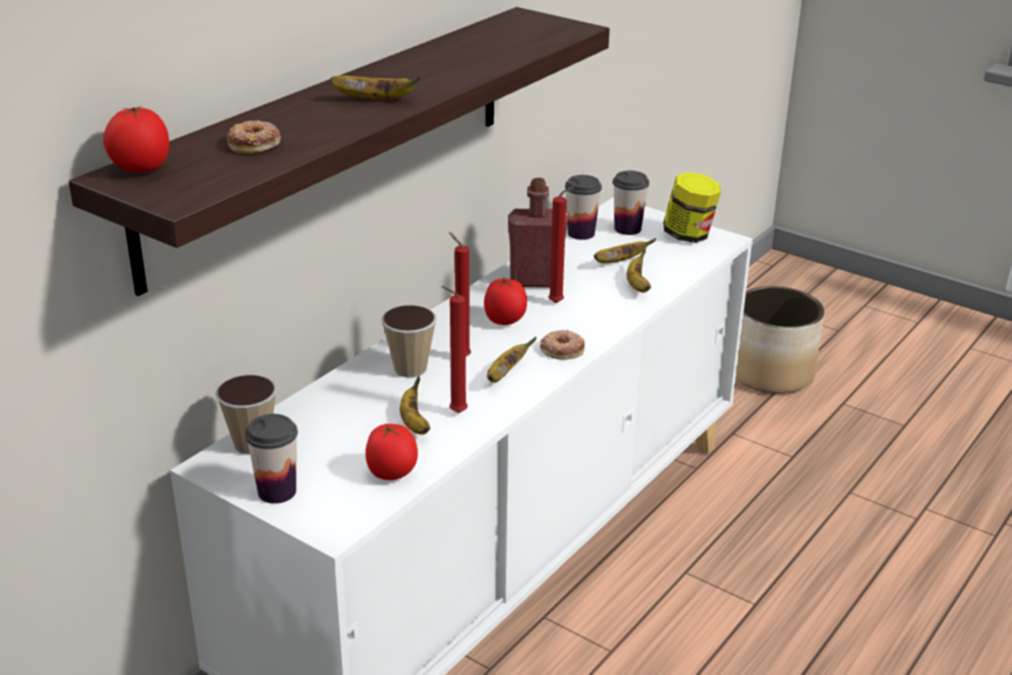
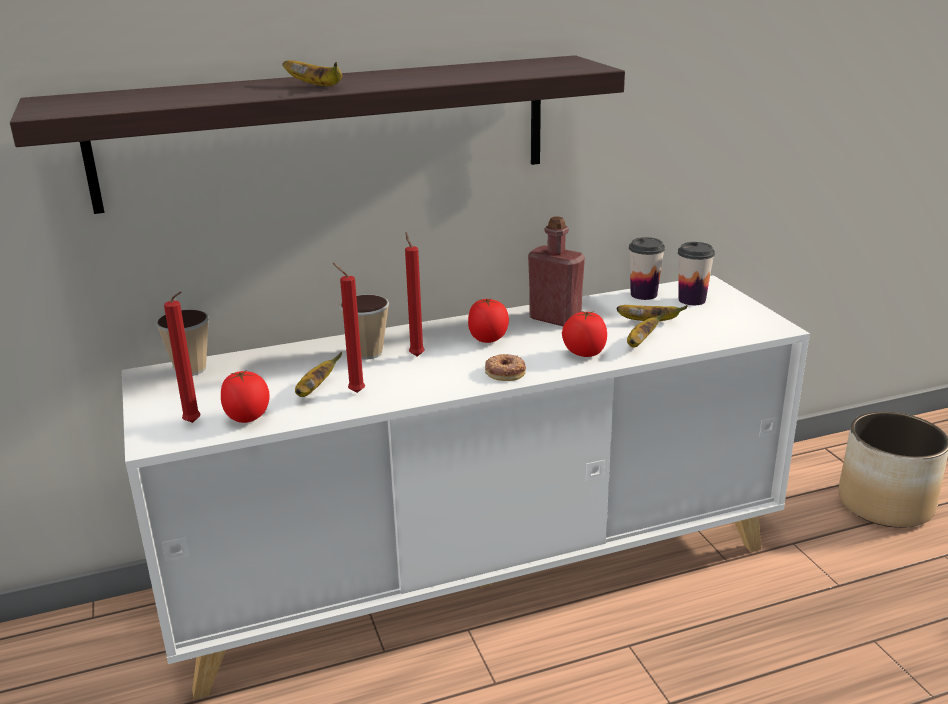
camera: 35 degrees right, 5 degrees down
(140, 169) = (69, 98): tomato -> tomato (583, 354)
(254, 143) = (171, 95): donut -> none
(277, 491) = (158, 404): cup -> none
(505, 374) = (433, 376): banana -> none
(558, 303) = (551, 338): red candle -> red candle (194, 423)
(689, 235) = (744, 317): jar -> none

